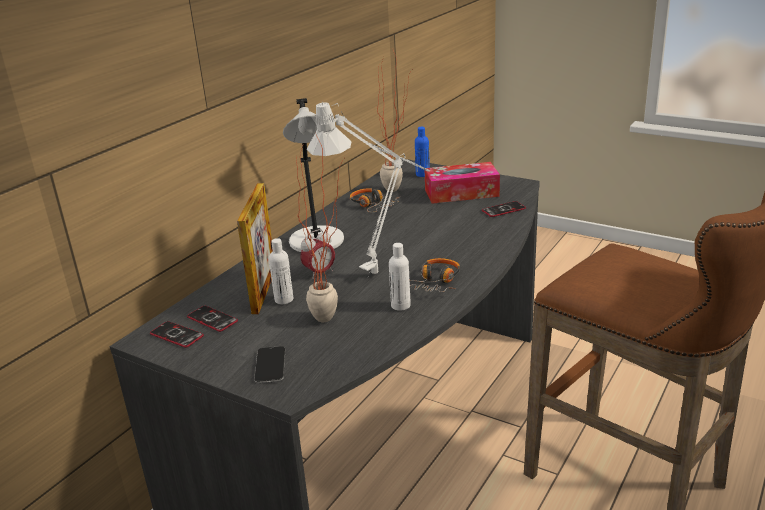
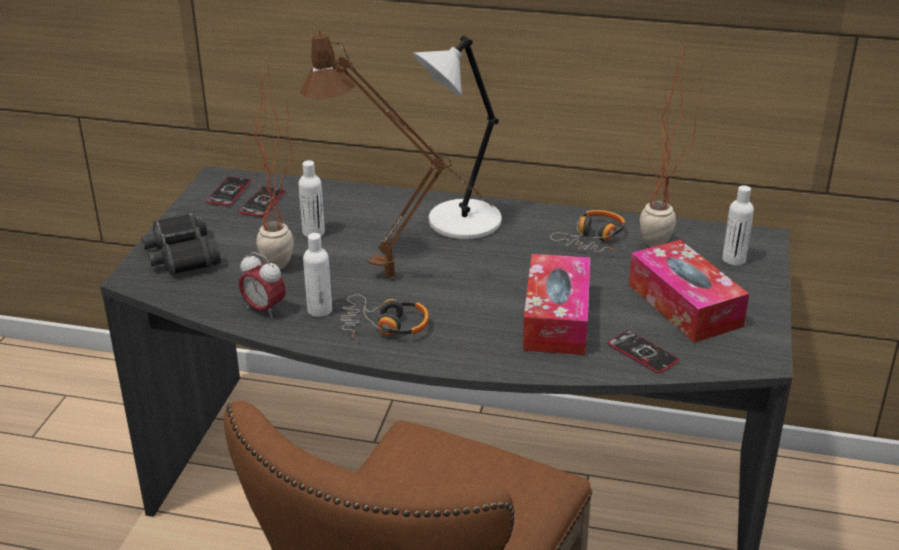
camera: 70 degrees right, 5 degrees up
(264, 290) = (330, 216): picture frame -> none
(270, 365) = (181, 255): phone -> black binoculars
(319, 273) = (382, 241): alarm clock -> alarm clock (264, 310)
(382, 271) = (402, 281): white table lamp -> brown table lamp
(422, 174) = (733, 259): blue bottle -> white bottle
(456, 227) = (556, 319): none -> tissue box

